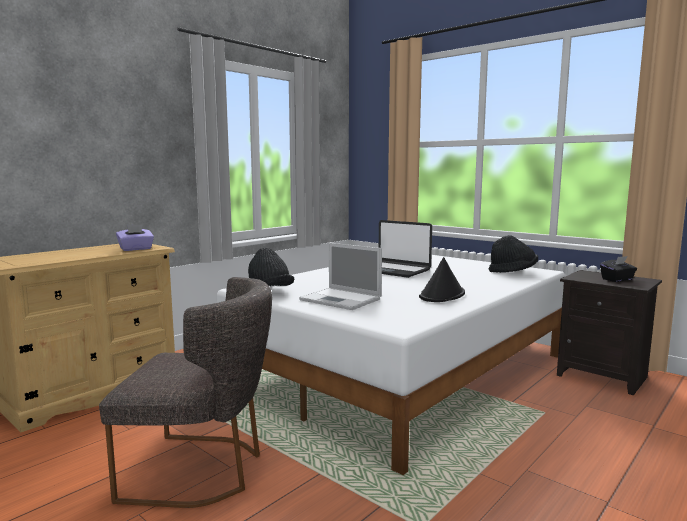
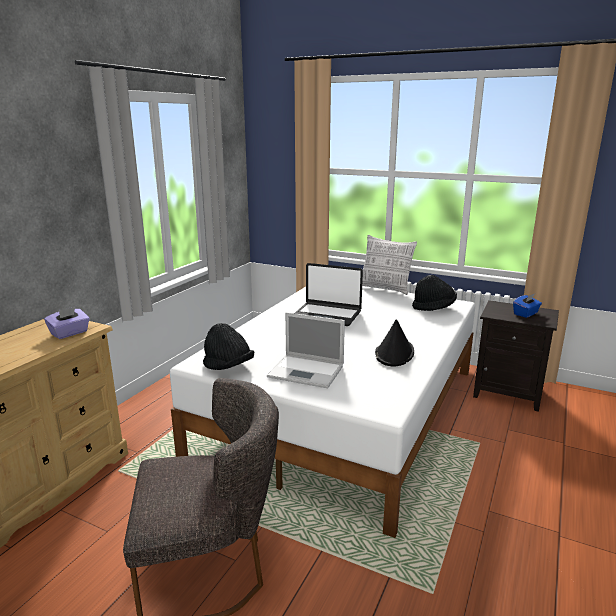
camera: 15 degrees left, 10 degrees up
(470, 259) = (385, 288): none -> pillow
(617, 279) = (526, 314): black tissue box -> blue tissue box

